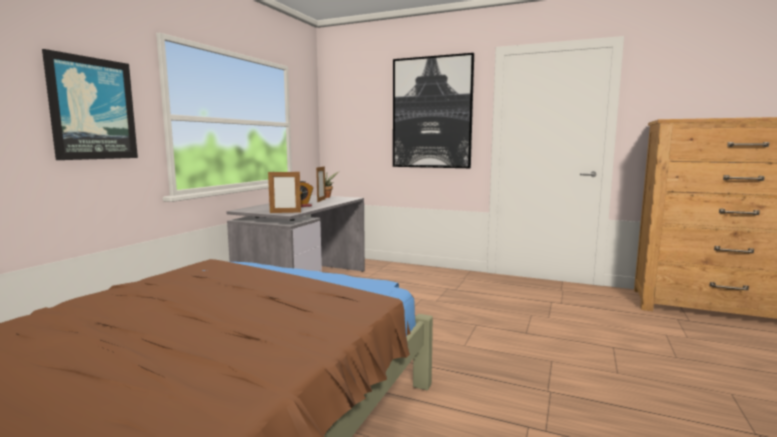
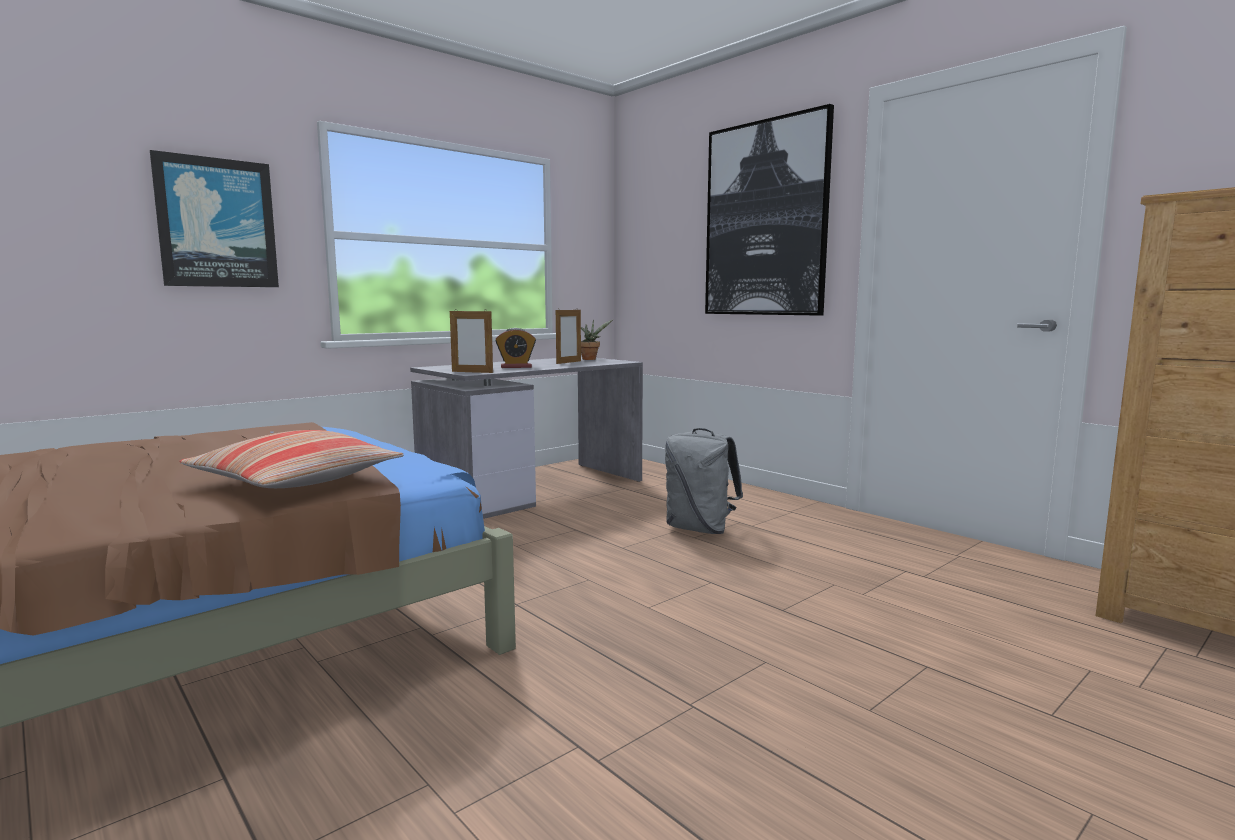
camera: 25 degrees right, 0 degrees up
(330, 304) = (296, 481): none -> pillow
(433, 295) = (700, 529): none -> grey backpack

